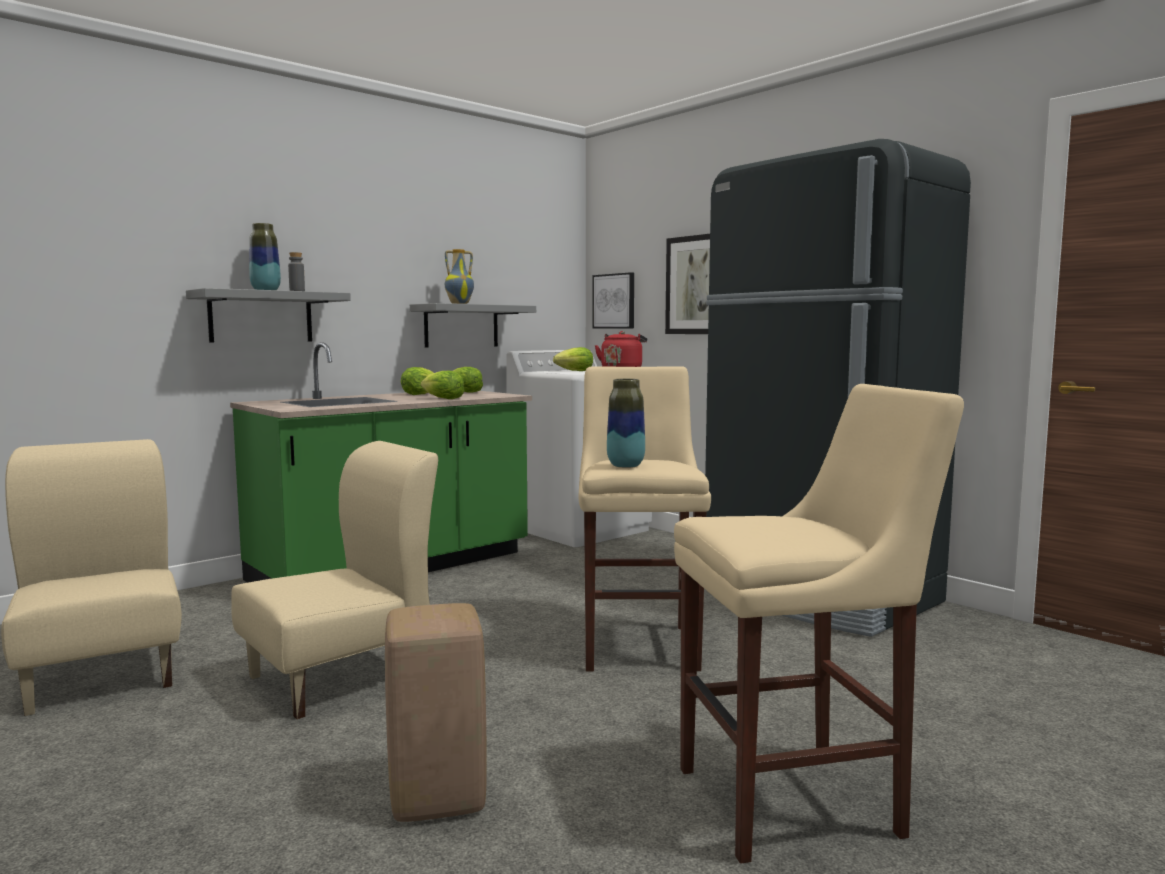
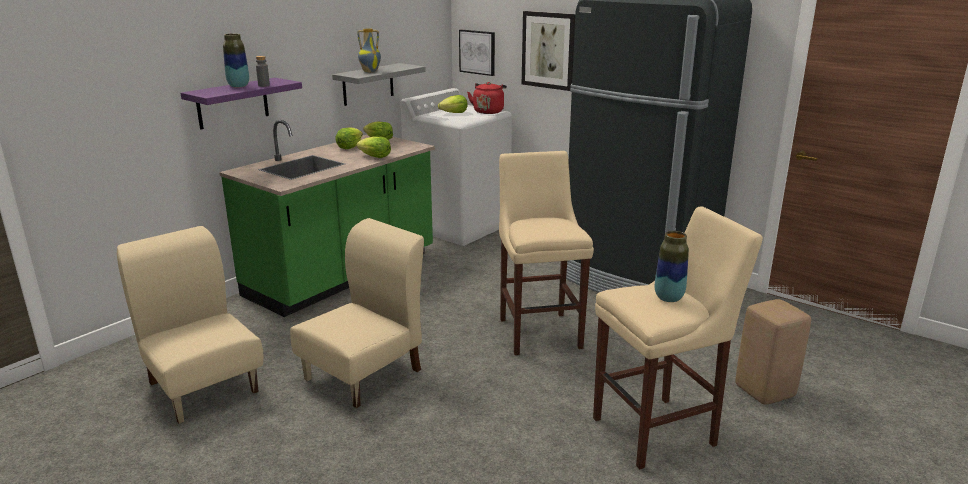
camera: 10 degrees left, 15 degrees up
(261, 317) = (232, 103): grey shelf -> purple shelf
(439, 798) = (470, 450): beige stool -> beige stool (766, 391)
(625, 466) = (538, 231): vase -> vase (668, 298)

